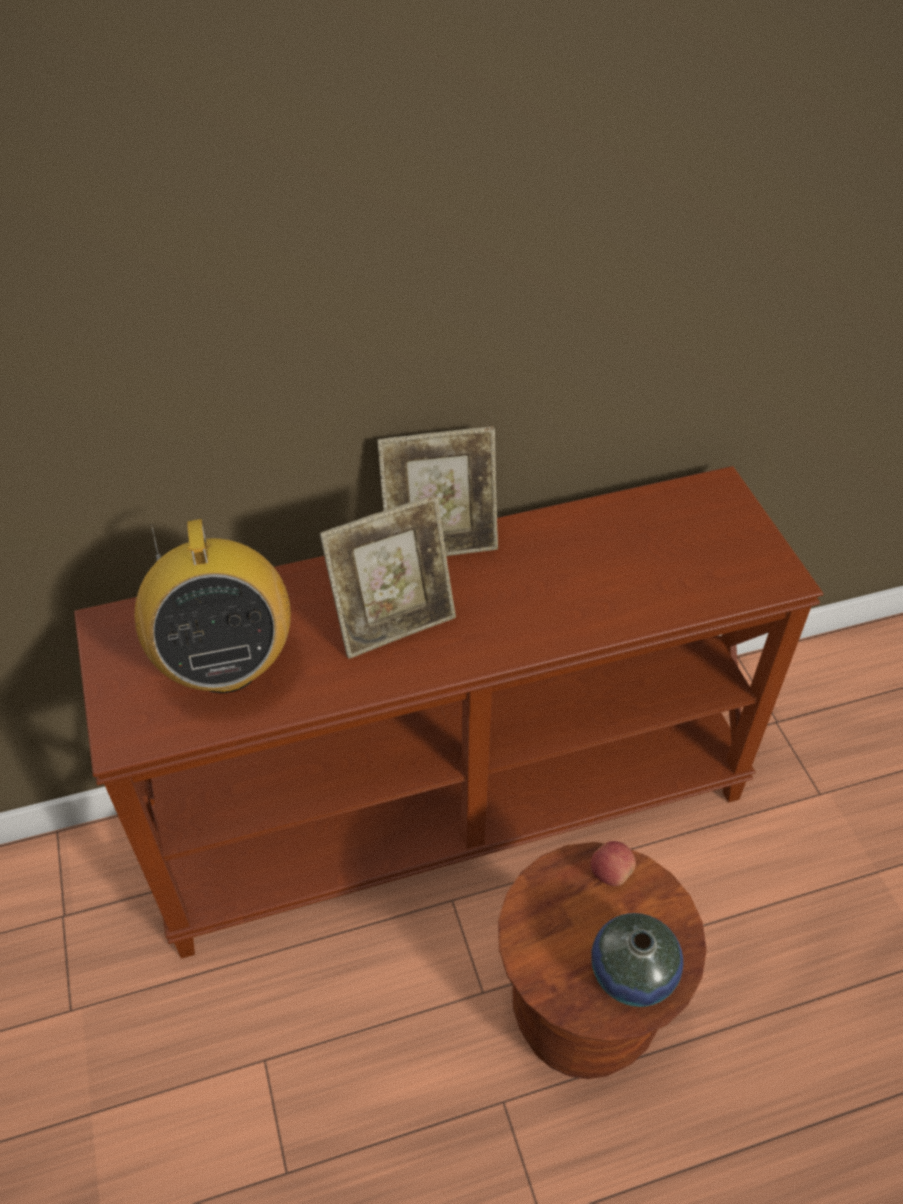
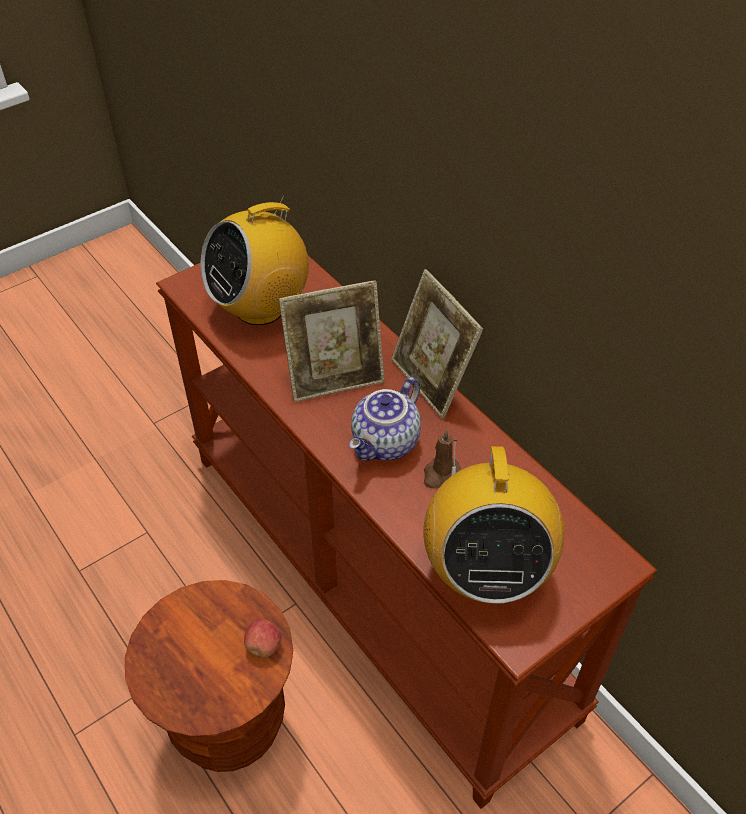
camera: 70 degrees right, 0 degrees up
(394, 622) = (335, 379): picture frame -> picture frame turned 60 degrees counterclockwise
(512, 604) = (386, 443): none -> teapot
(573, 573) = (440, 474): none -> brown candle
(632, 973) = (181, 682): vase -> none
(703, 576) = (485, 570): none -> radio

